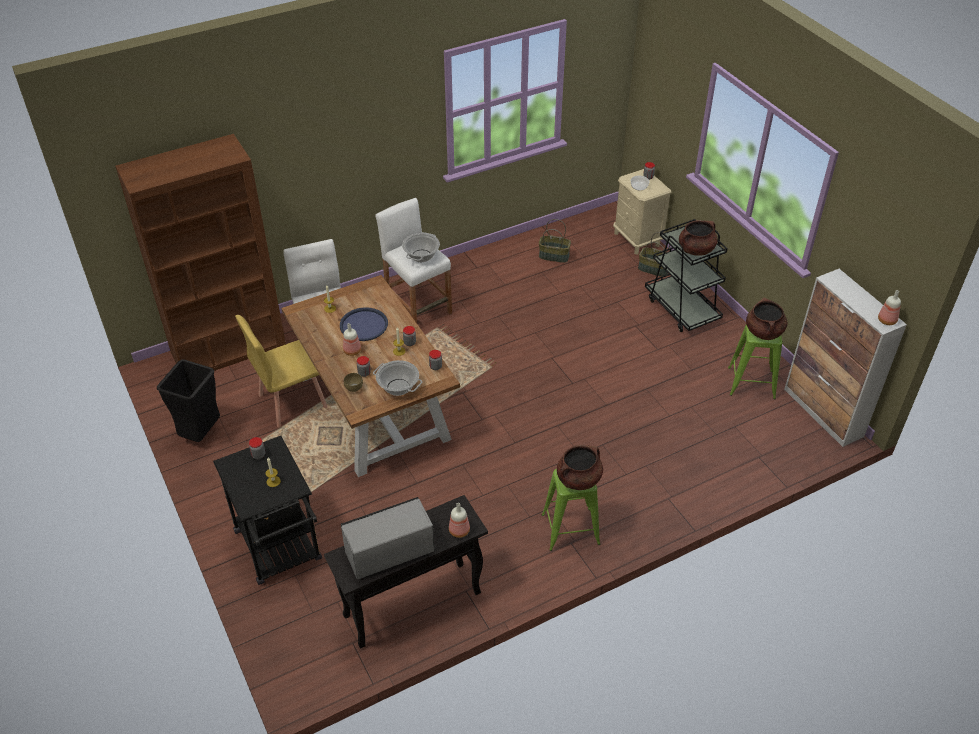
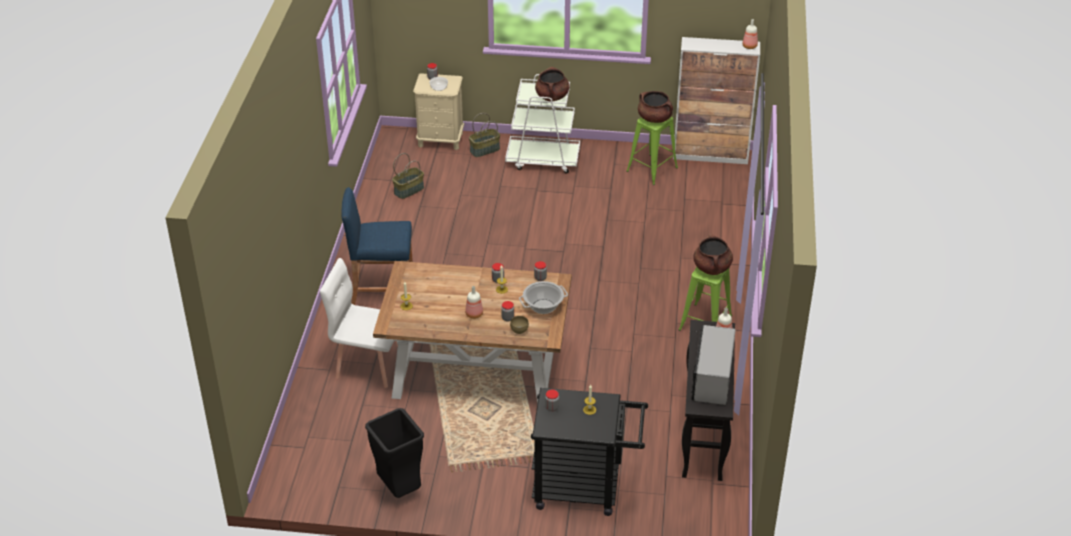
camera: 55 degrees left, 5 degrees down
(229, 350) = (306, 430): brown bookcase -> none
(292, 401) = (418, 415): yellow chair -> none
(364, 325) = (449, 295): blue tray -> none
(417, 307) = (382, 292): white stool -> blue stool
(421, 256) = (389, 232): cooking pot -> none
(682, 308) = (543, 159): black cart -> white cart

